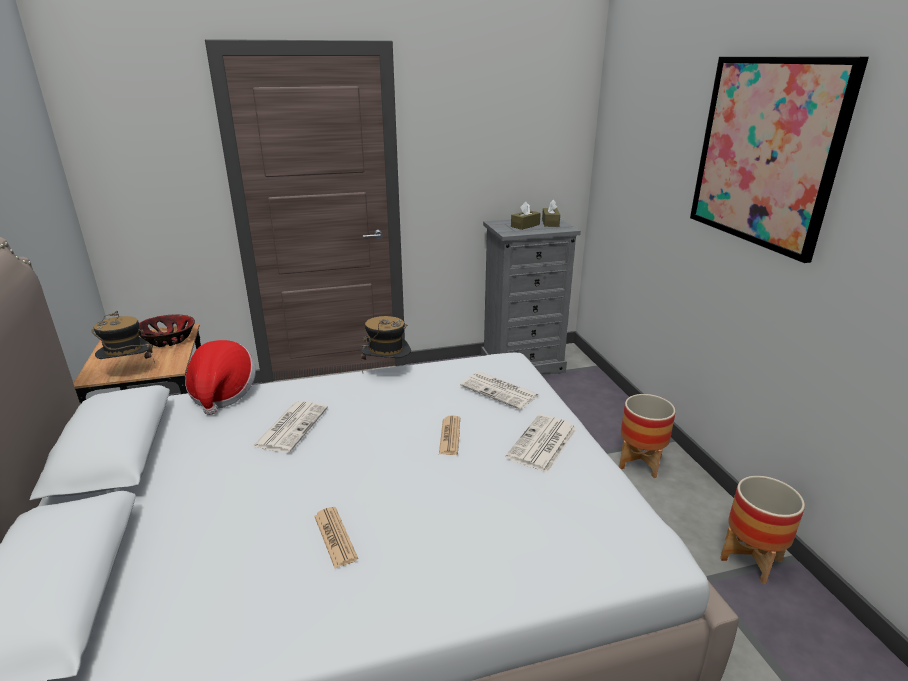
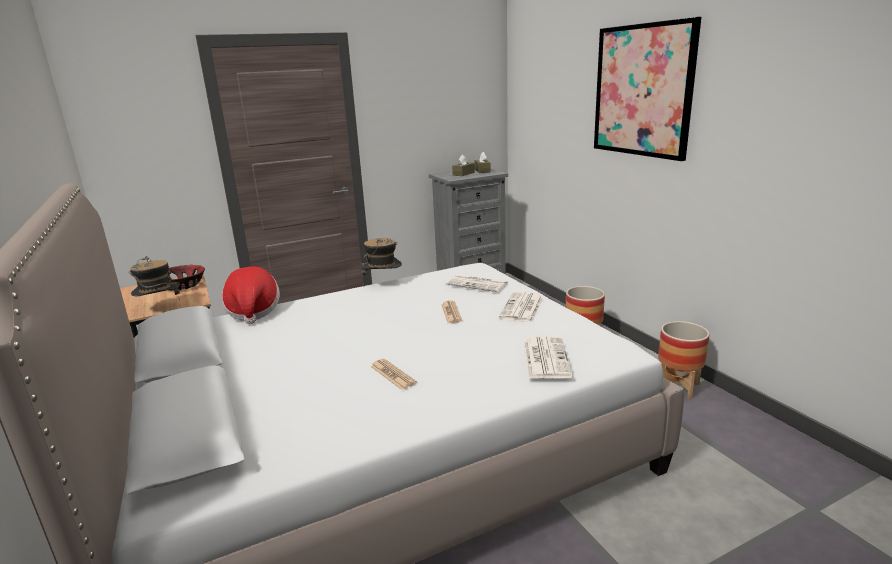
camera: 10 degrees left, 5 degrees down
(291, 426) = (323, 322): newspaper -> newspaper (545, 358)

